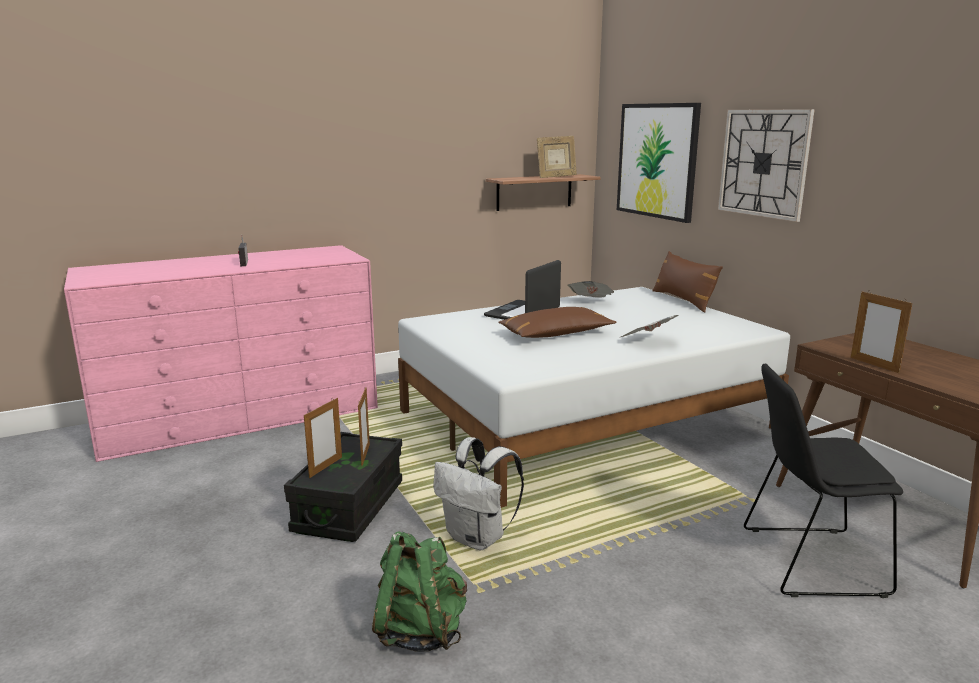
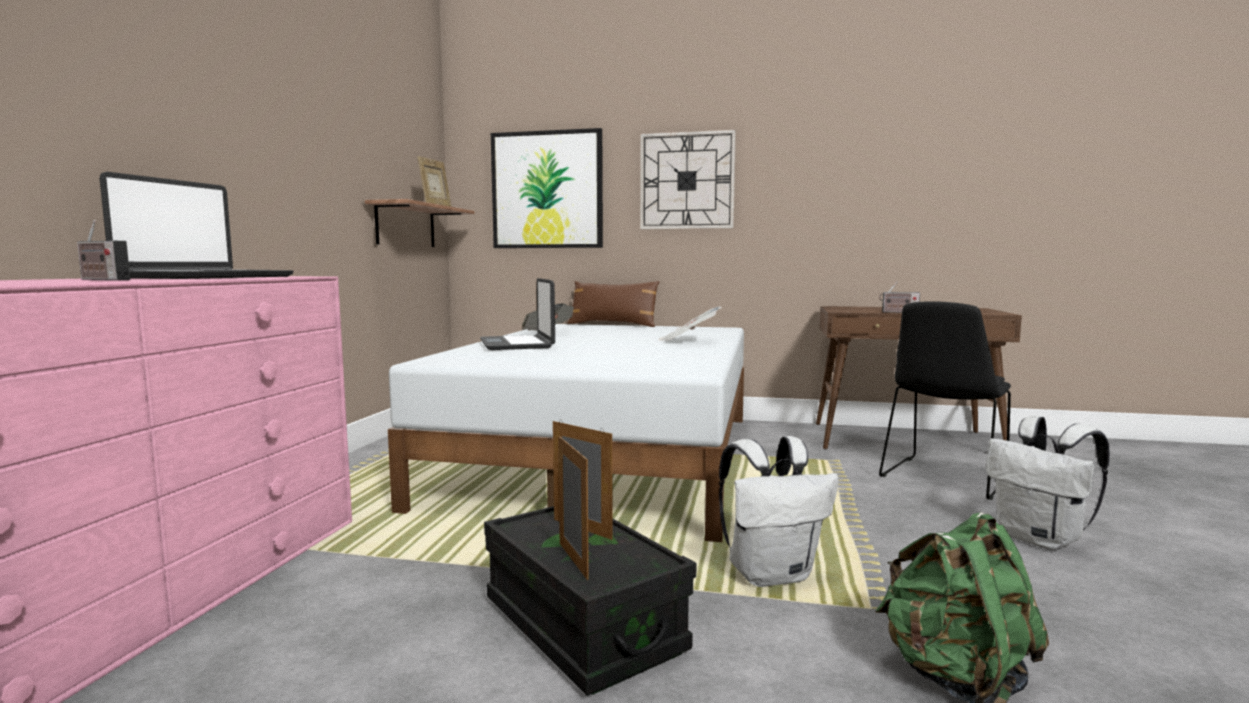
camera: 50 degrees left, 10 degrees down
(301, 258) = (206, 277): none -> laptop
(556, 334) = (607, 348): brown pillow -> none
(721, 638) = (1041, 539): none -> white backpack
(874, 365) = (898, 312): picture frame -> radio

